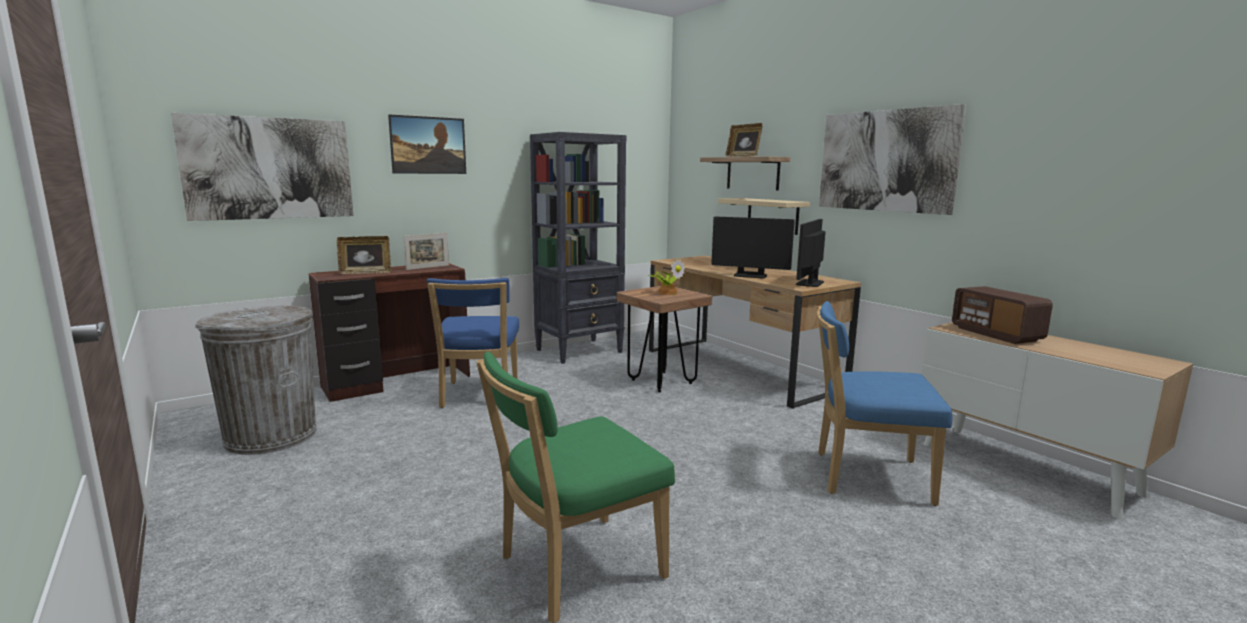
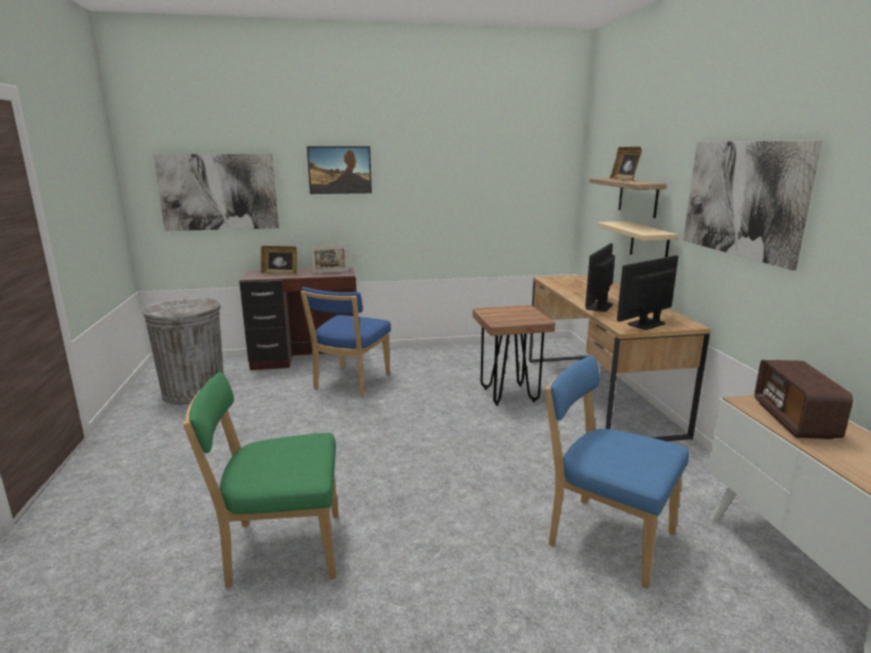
camera: 25 degrees right, 5 degrees up
(580, 351) = (467, 352): black bookcase -> none
(667, 292) = (517, 314): potted plant -> none
(750, 275) = (599, 306): monitor -> monitor turned 75 degrees clockwise

